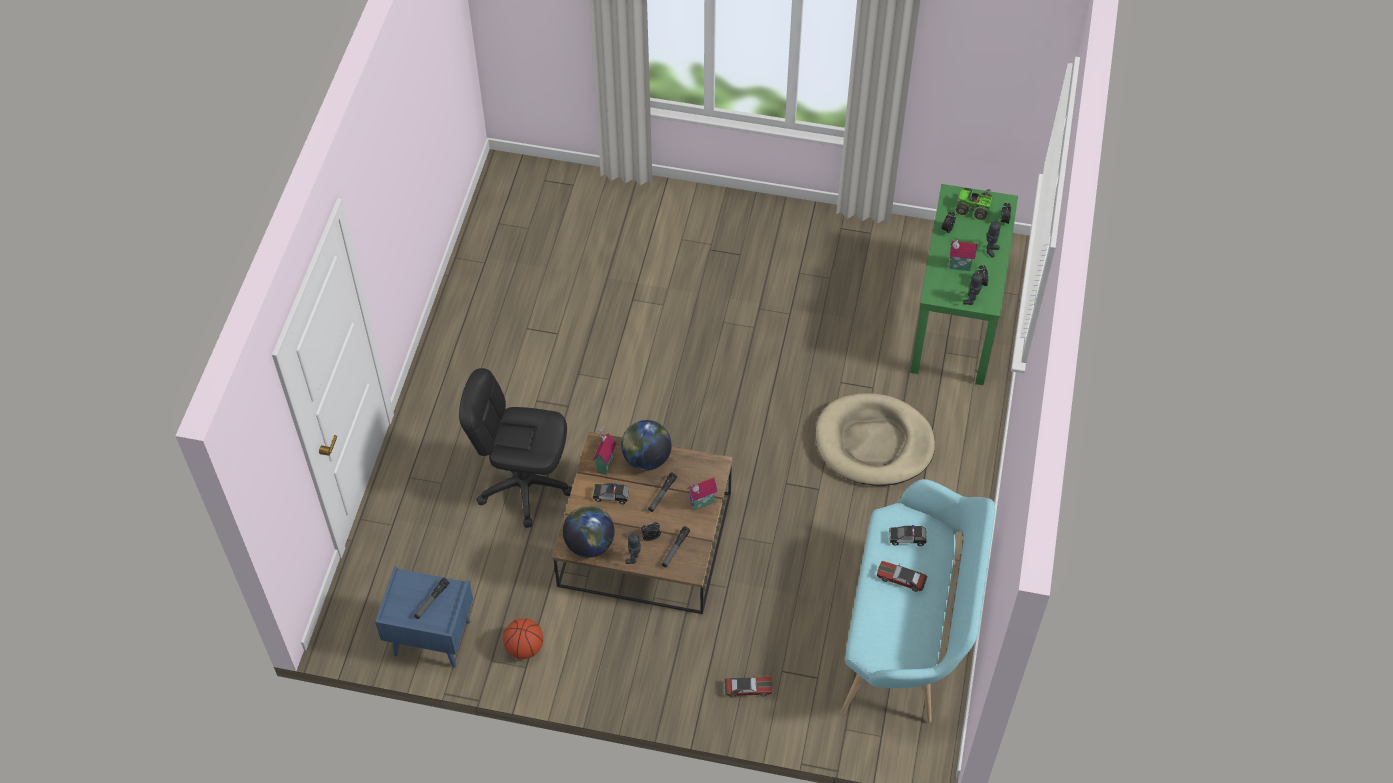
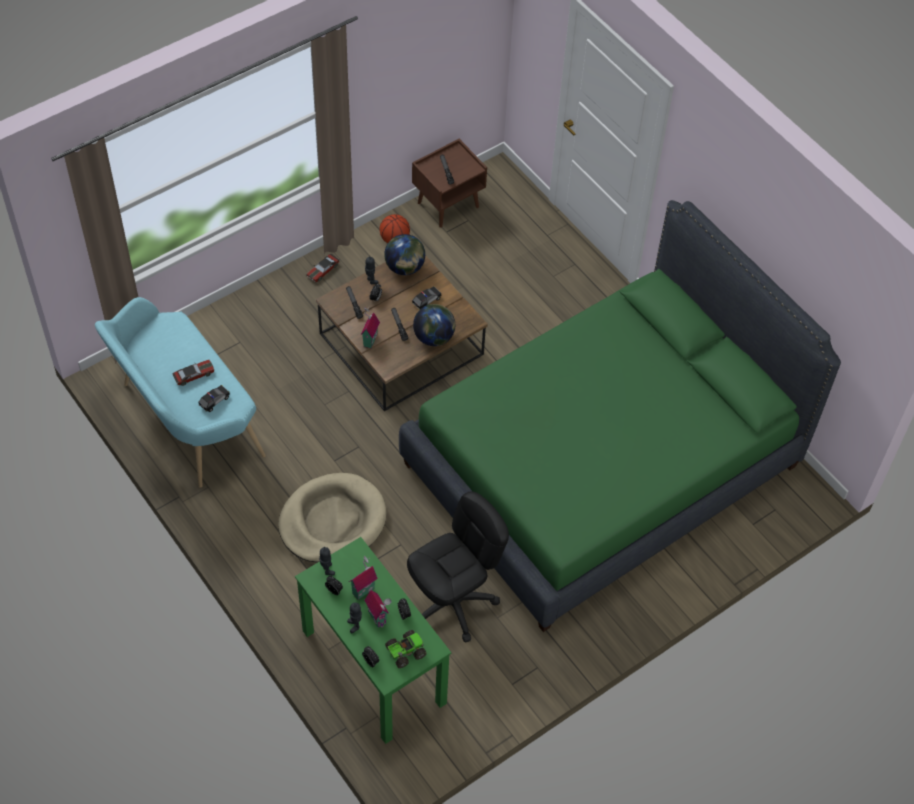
camera: 130 degrees right, 0 degrees up
(431, 638) = (448, 204): blue nightstand -> brown nightstand
(524, 485) = (507, 313): black office chair -> black office chair (453, 602)
(604, 464) = (454, 313): toy house -> toy house (378, 617)
(618, 308) = (602, 465): none -> green bed
(748, 688) = (248, 318): toy car -> toy car (322, 270)

